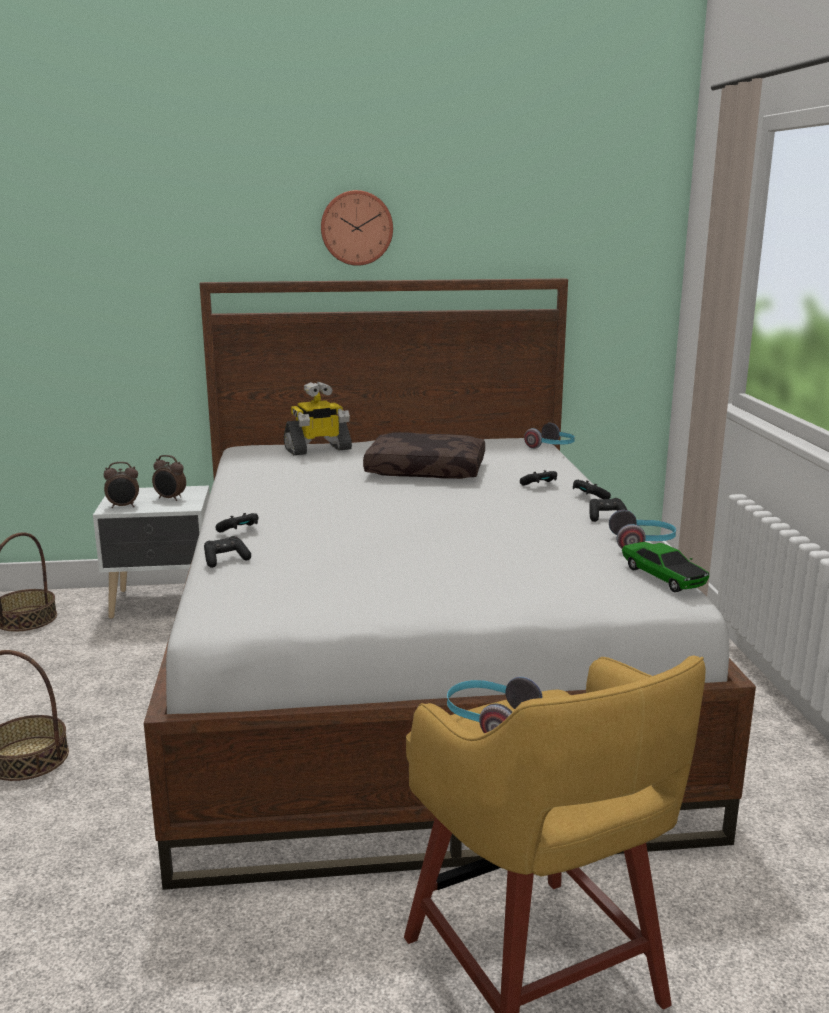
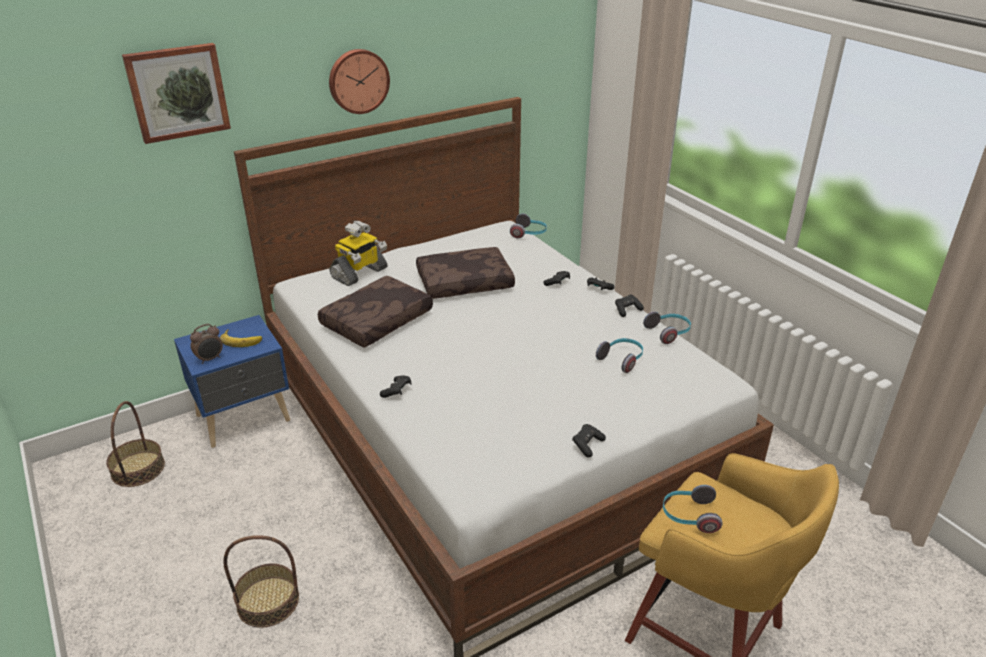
camera: 25 degrees left, 15 degrees up
(151, 209) = (178, 92): none -> picture
(164, 603) = (245, 418): white nightstand -> blue nightstand
(170, 499) = (242, 339): alarm clock -> banana
(225, 560) = (419, 428): black game controller -> black game controller (587, 445)
(289, 482) = (377, 322): none -> brown pillow
(547, 554) = (622, 360): none -> headphones
(663, 577) = (705, 364): toy car -> none

